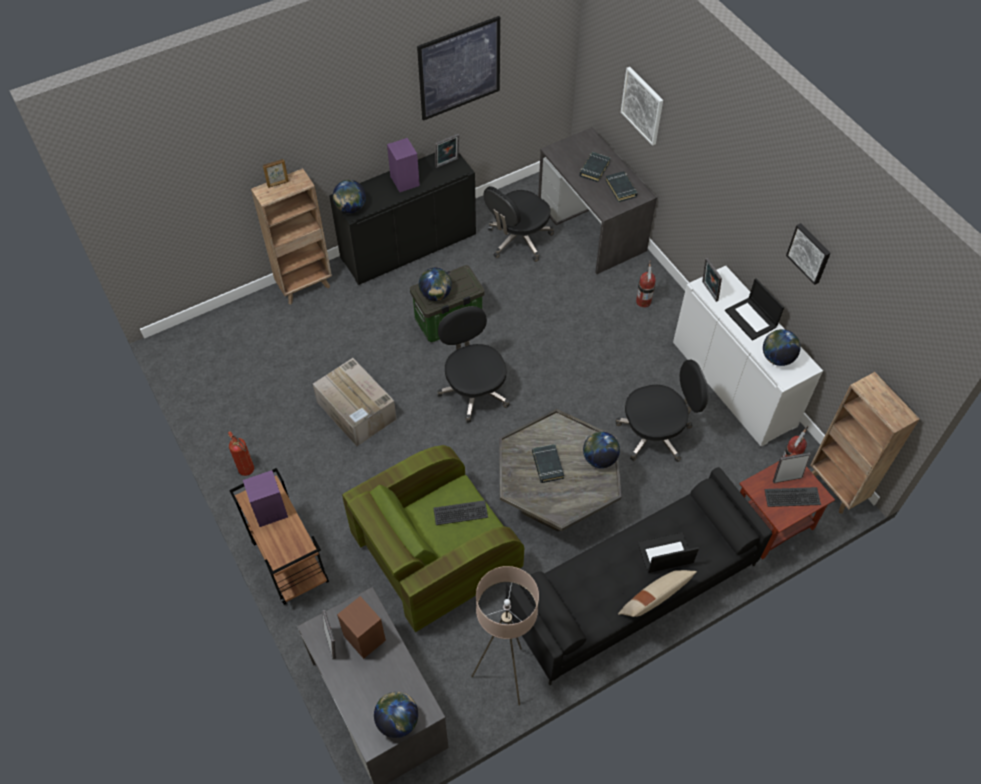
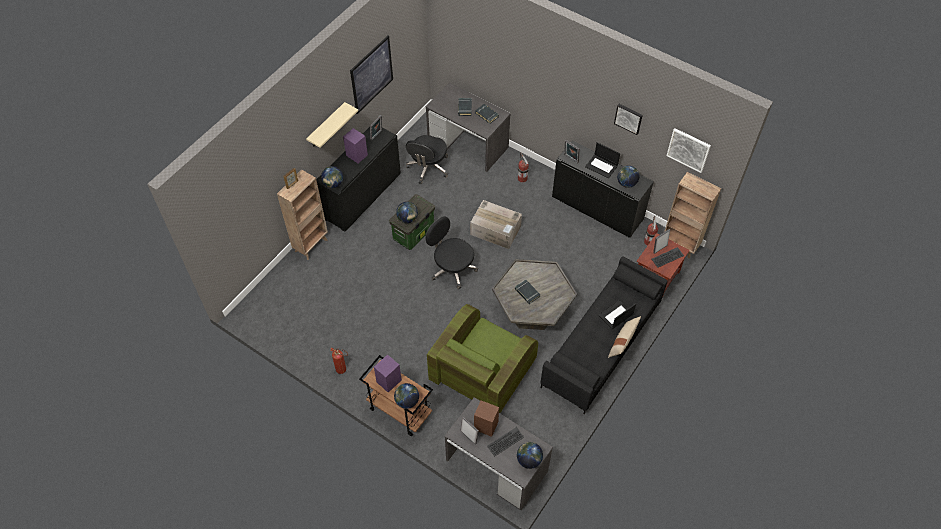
camera: 25 degrees left, 0 degrees up
(357, 411) = (389, 308): cardboard box -> cardboard box (496, 230)
(362, 119) = (326, 126): none -> beige shelf
(460, 513) = (492, 340): keyboard -> keyboard (505, 442)
(504, 676) = (557, 420): beige floor lamp -> none
(599, 459) = (554, 278): globe -> globe (407, 401)
(642, 105) = (488, 61): picture -> picture (688, 149)
(655, 434) = (569, 253): black office chair -> none
(733, 384) = (597, 208): white cabinet -> black cabinet

